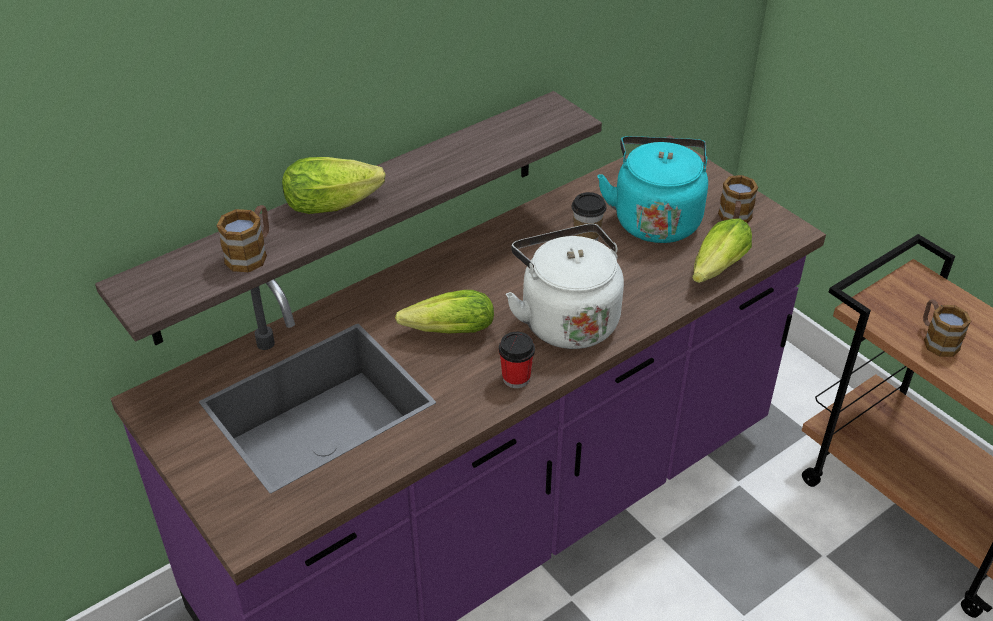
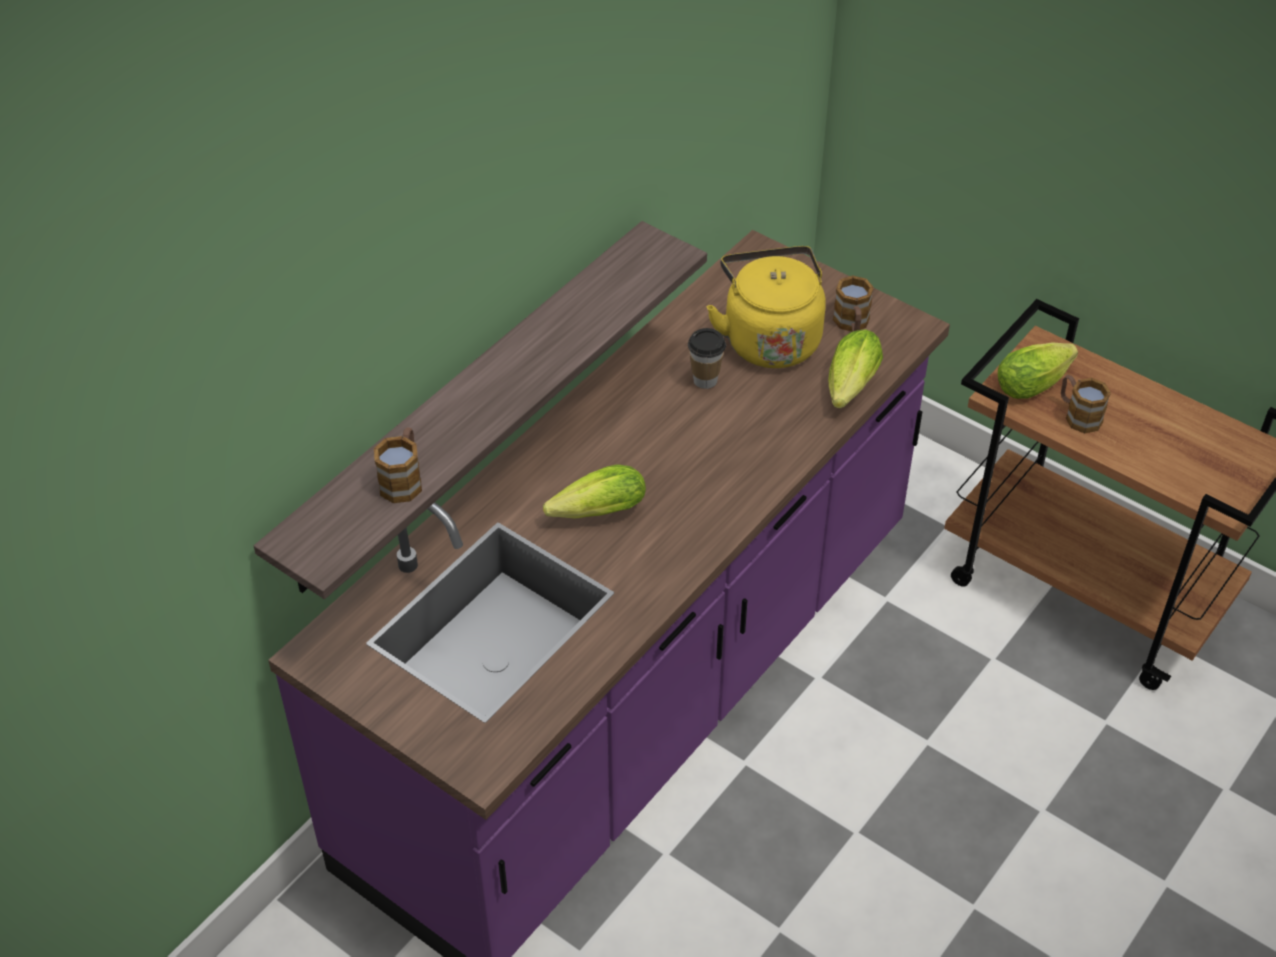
camera: 15 degrees left, 5 degrees up
(337, 203) = (466, 403): lettuce -> lettuce (1036, 382)
(516, 378) = (686, 550): cup -> none
(566, 319) = (714, 474): white kettle -> none
(655, 219) = (769, 338): turquoise kettle -> yellow kettle

